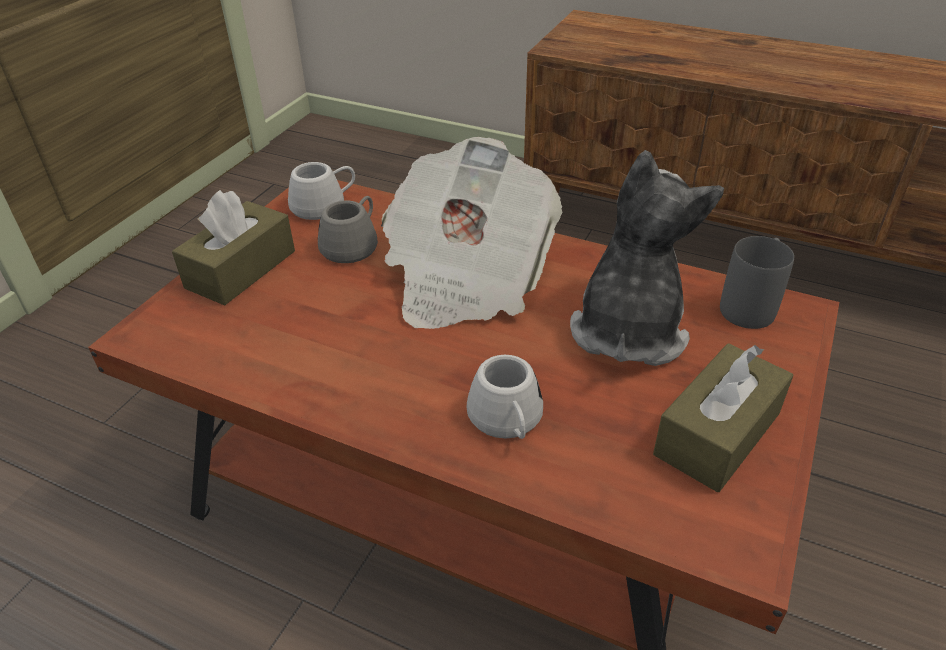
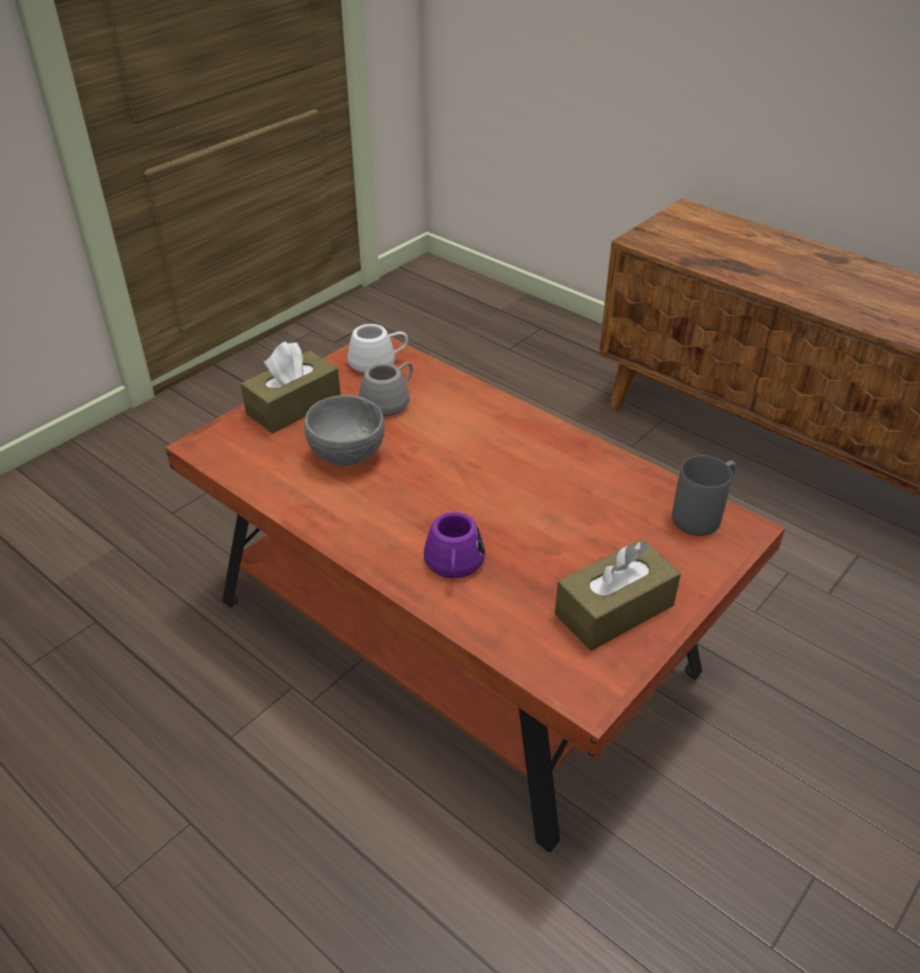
camera: 15 degrees right, 0 degrees up
(325, 314) = (346, 455): none -> grey bowl
(466, 275) = (471, 444): newspaper -> none
(507, 421) = (454, 565): white mug -> purple mug
(628, 329) = (584, 515): plush toy -> none

